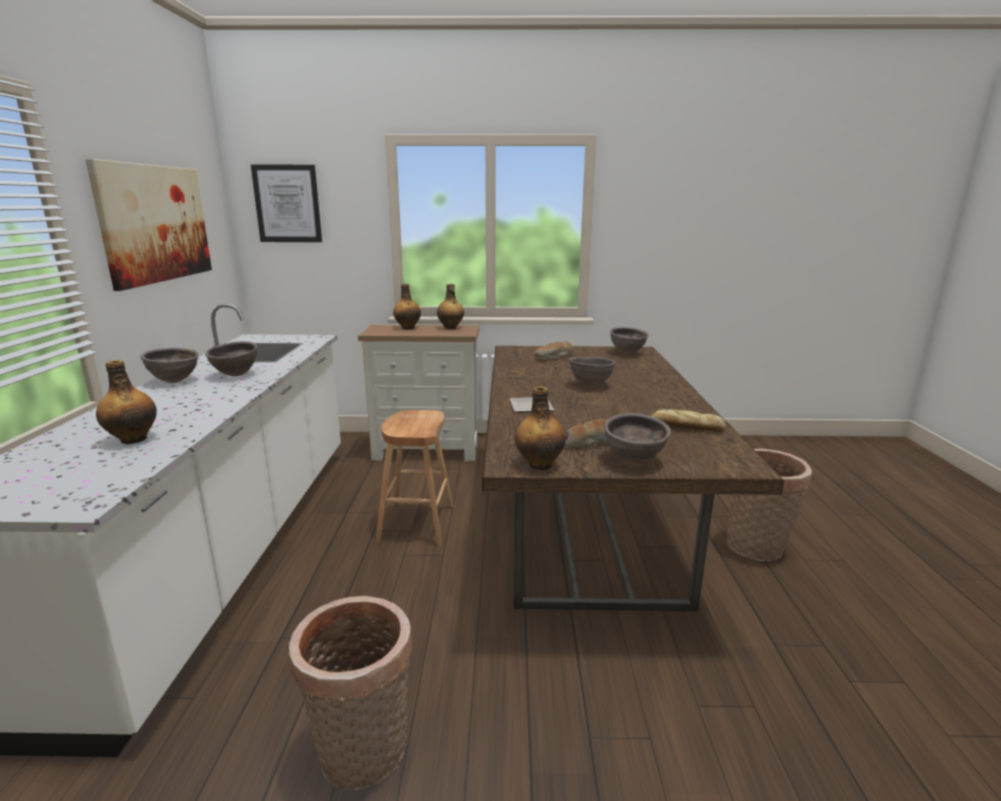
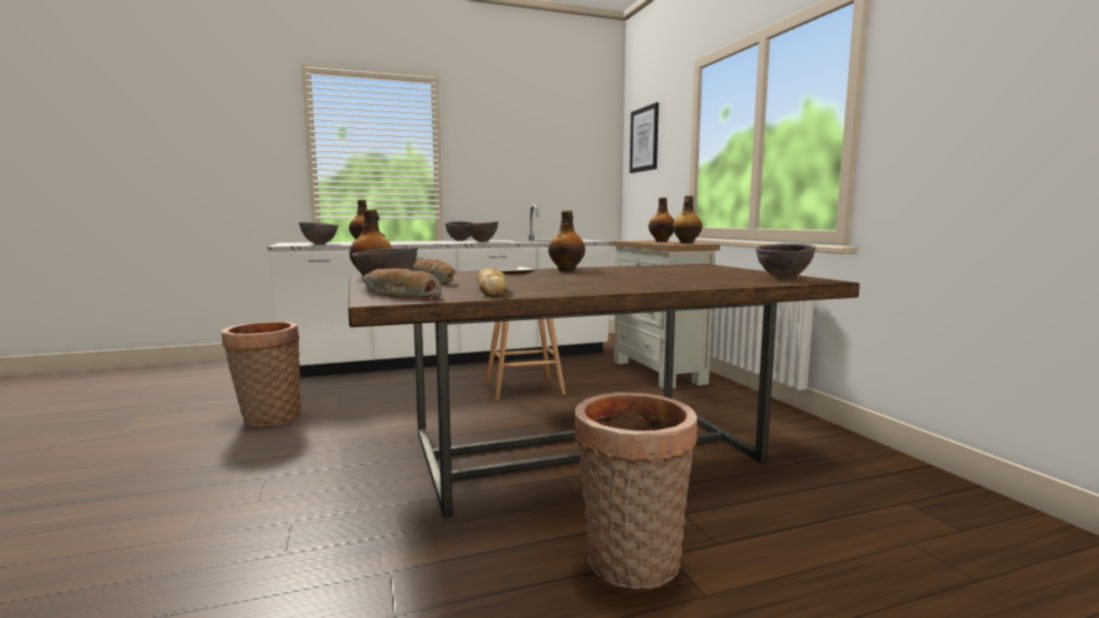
camera: 70 degrees right, 10 degrees down
(155, 223) = (524, 153): picture -> none
(526, 388) = (567, 270): none -> bottle
(554, 357) = (697, 270): bread -> bread (399, 295)
(591, 385) = (605, 276): brown bowl -> brown bowl (320, 244)

